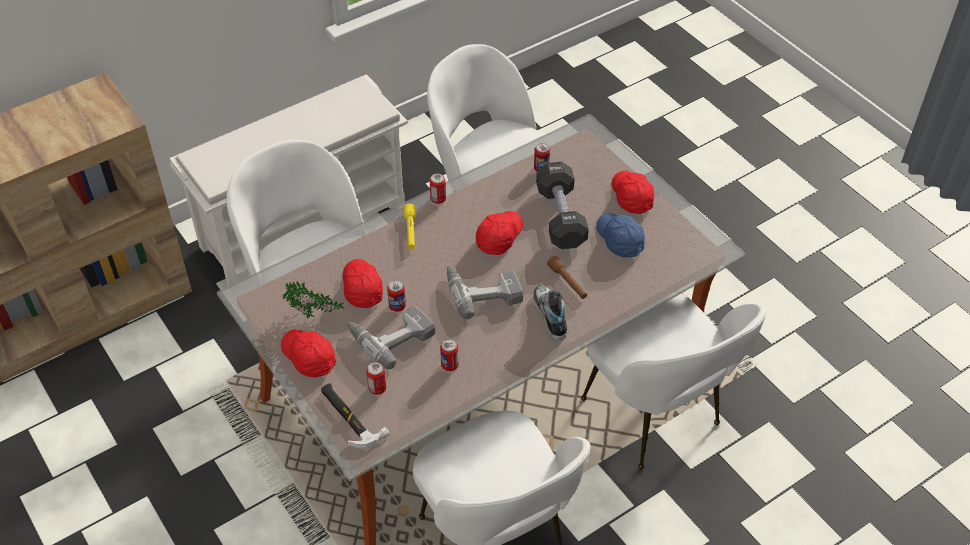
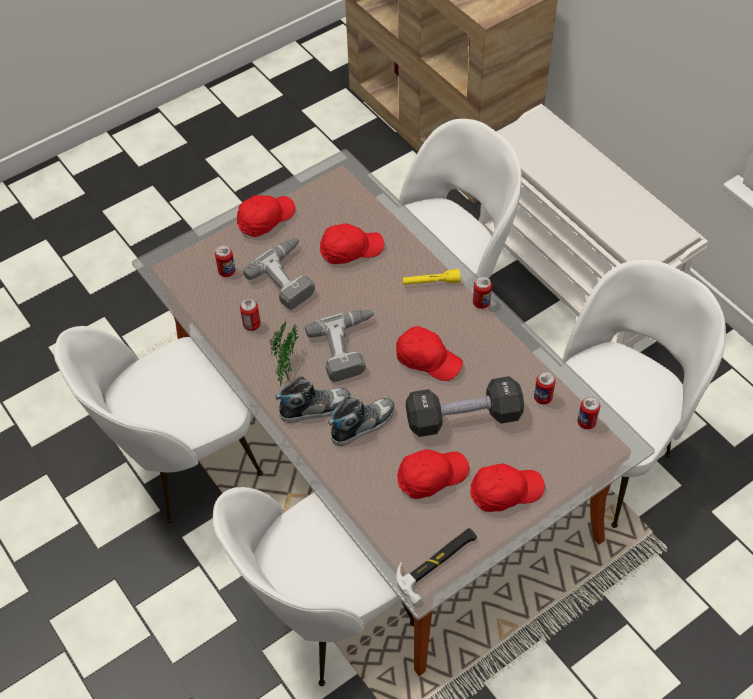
camera: 90 degrees right, 5 degrees up
(315, 316) = (314, 219): potted plant -> potted plant (285, 369)
(349, 417) = (196, 255): hammer -> hammer (437, 563)
(397, 306) = (327, 279): can -> can (586, 422)
(567, 282) = (363, 424): brown flashlight -> shoe
(619, 240) = (431, 476): blue cap -> red cap

